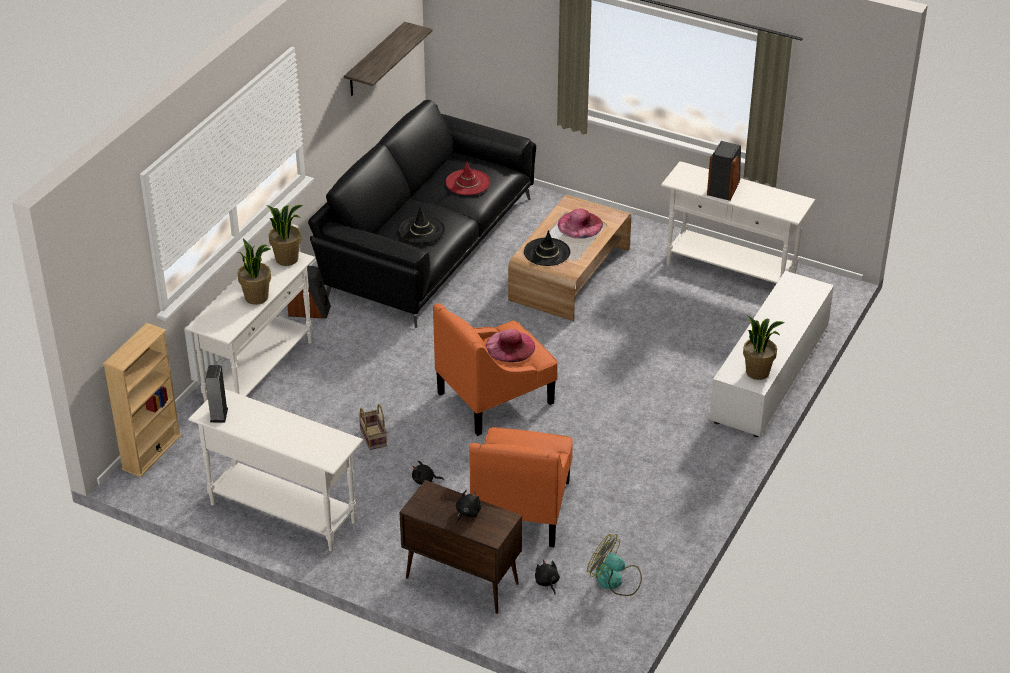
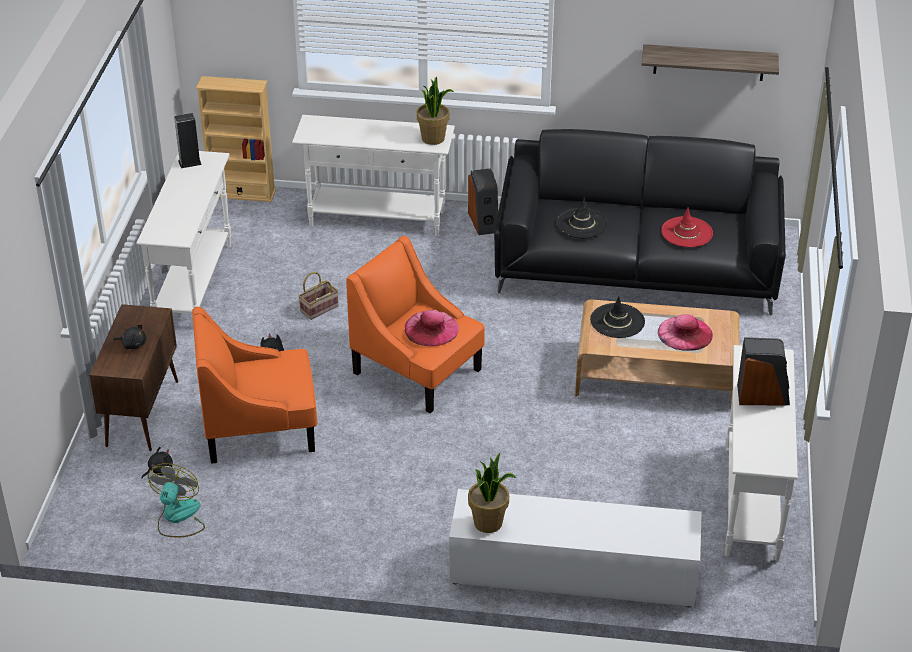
camera: 70 degrees right, 0 degrees up
(257, 297) = (365, 138): potted plant -> none

